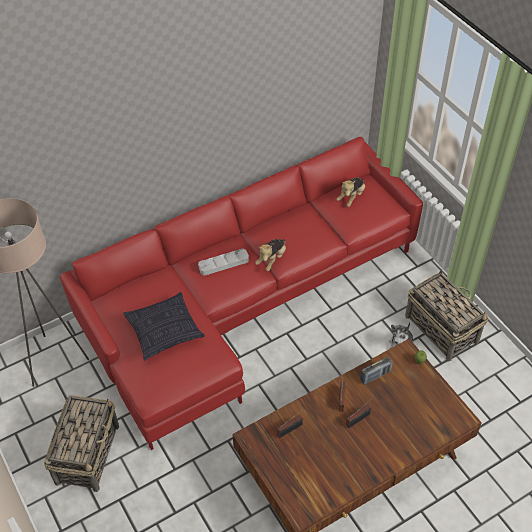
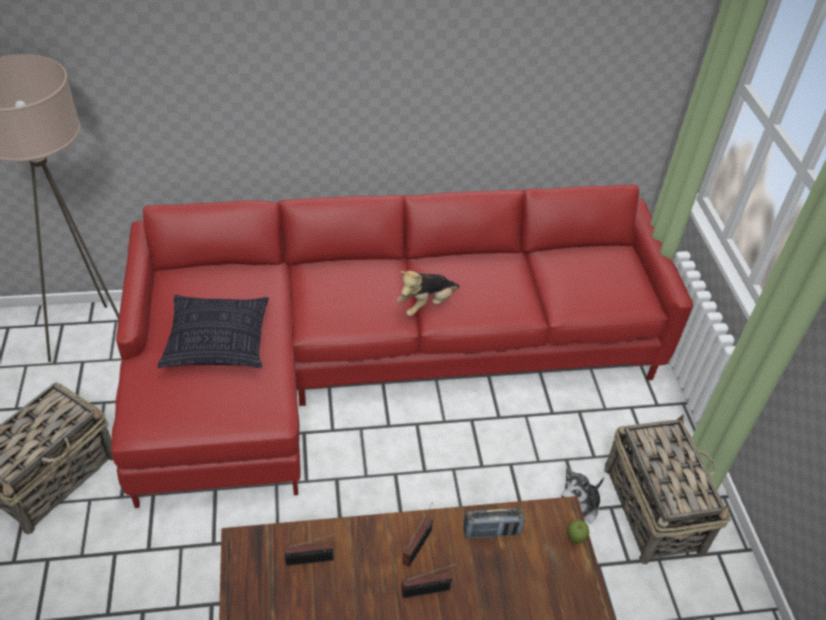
camera: 20 degrees right, 5 degrees down
(223, 264) = (356, 286): grey tray -> none
(351, 197) = (588, 264): plush toy -> none

